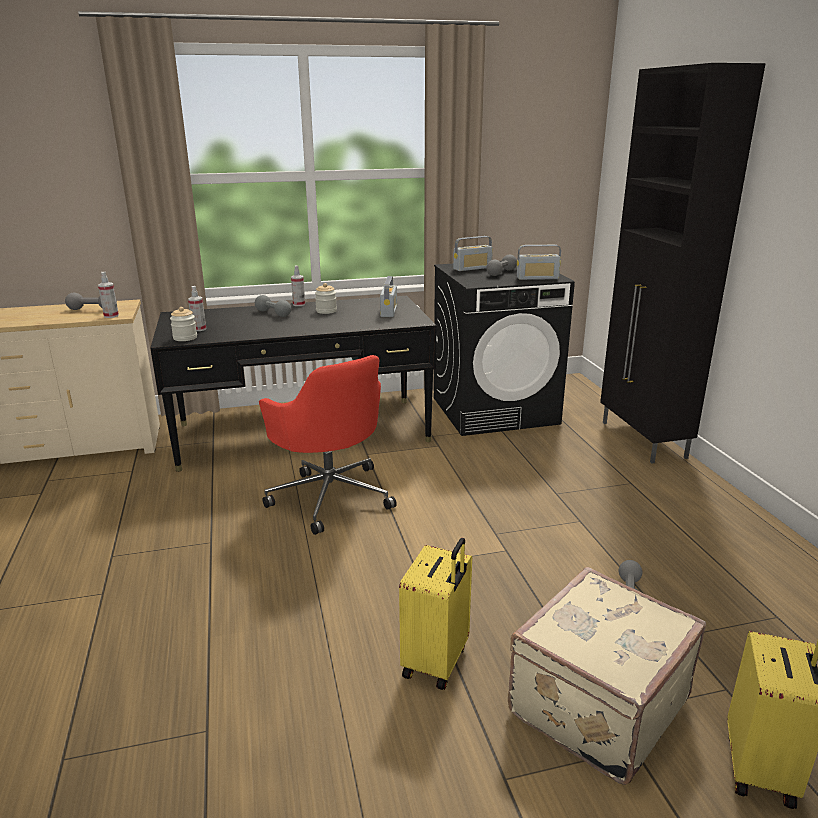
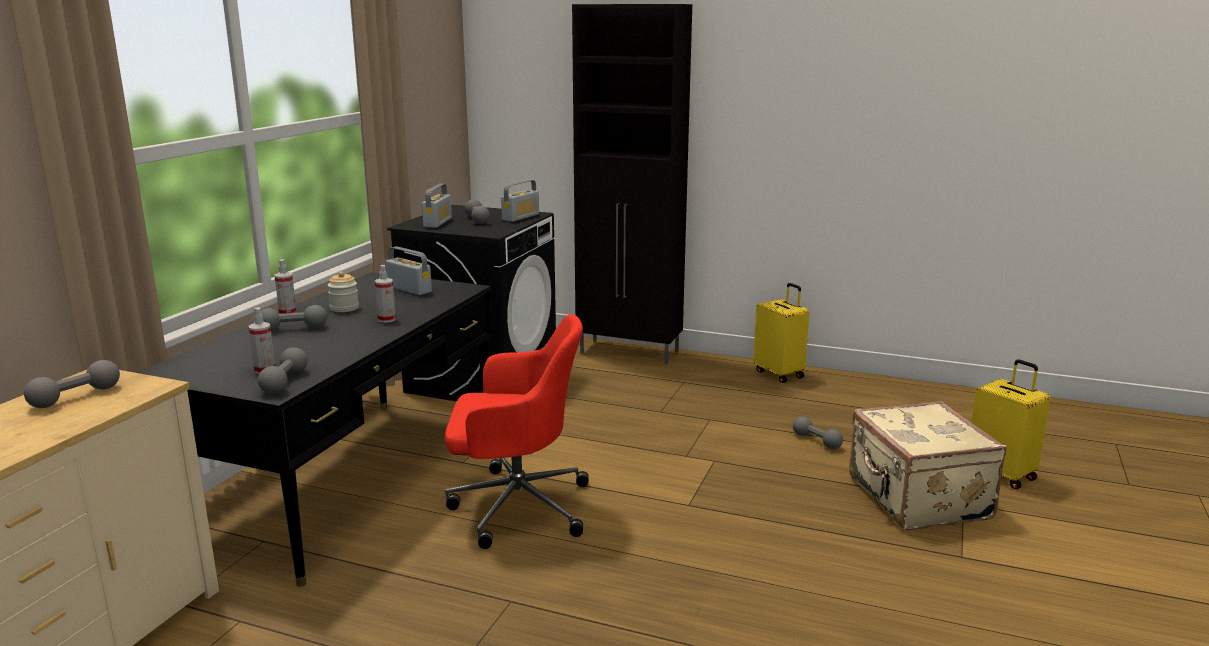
camera: 55 degrees left, 5 degrees down
(111, 316) = (145, 390): spray bottle -> spray bottle (386, 319)
(185, 338) = (285, 382): jar -> grey dumbbell
(437, 662) = (825, 539): yellow suitcase -> yellow suitcase (779, 374)

